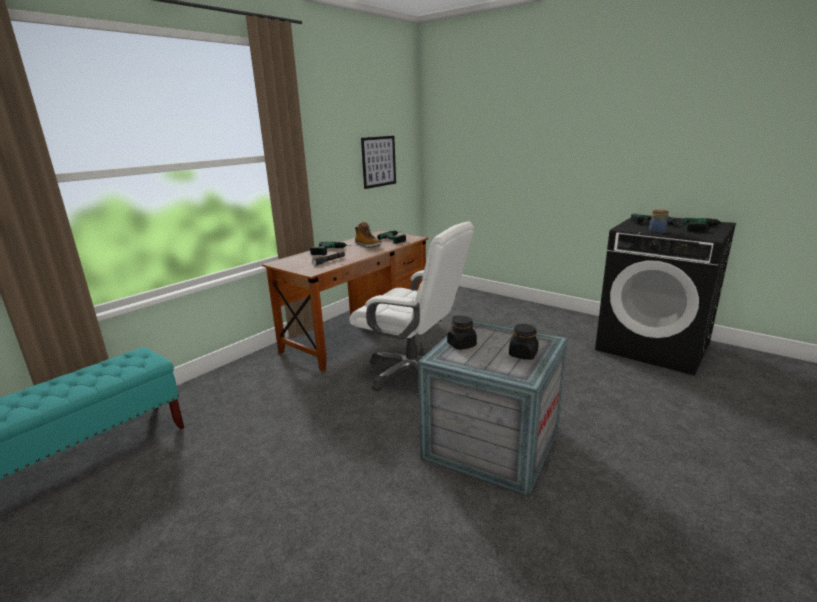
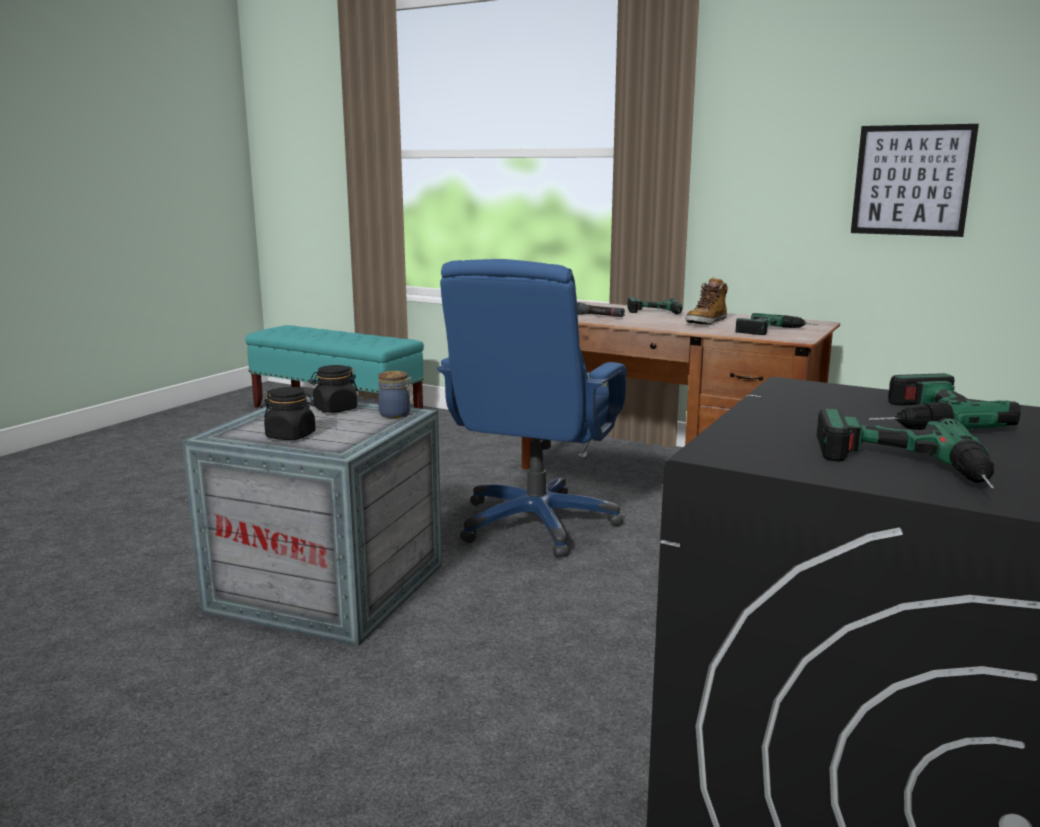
camera: 80 degrees right, 5 degrees down
(413, 373) = (536, 524): white office chair -> blue office chair
(657, 231) = (780, 409): jar -> jar (396, 414)

